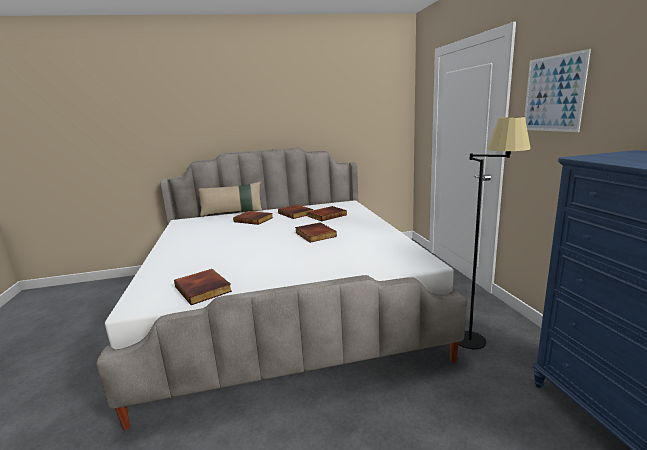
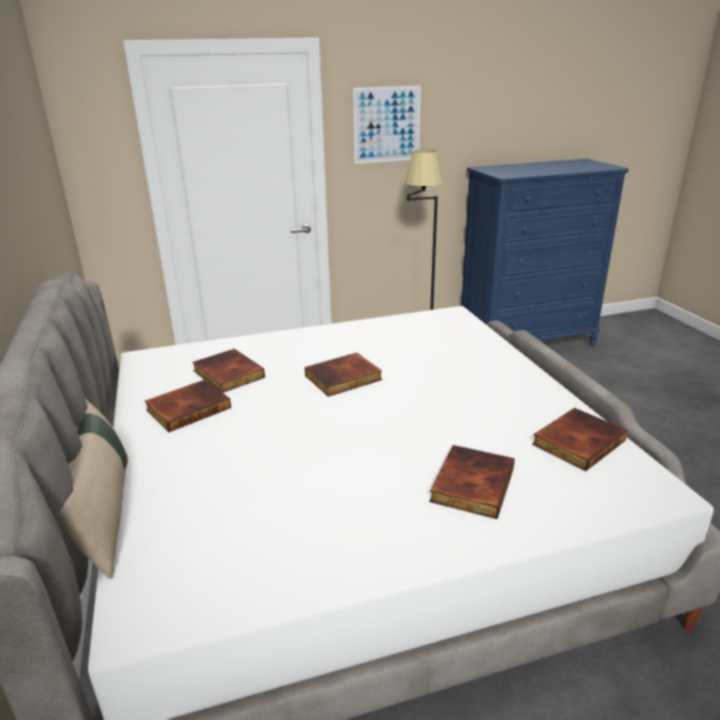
camera: 95 degrees left, 10 degrees up
(254, 219) = (208, 459): book -> book (470, 484)

